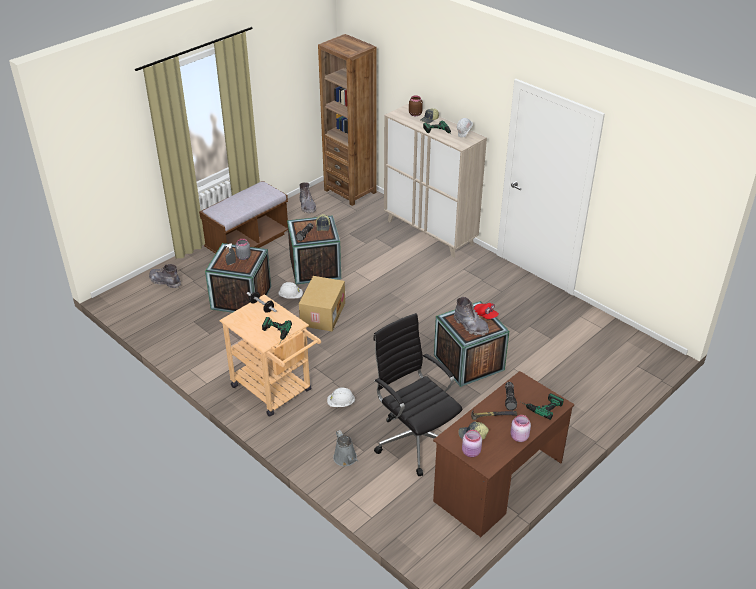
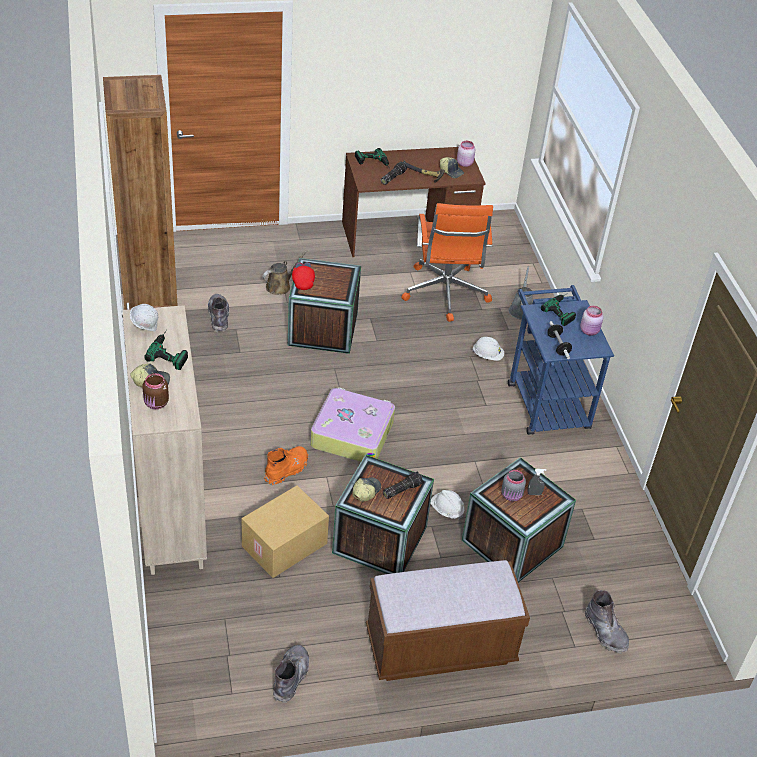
camera: 150 degrees left, 5 degrees up
(276, 391) = (545, 400): beige cart -> blue cart
(322, 314) = (426, 464): cardboard box -> cardboard box (285, 546)
(350, 191) = (191, 672): brown bookcase -> brown bookcase (149, 297)
(381, 308) = (352, 433): none -> suitcase
(396, 275) = (287, 470): none -> orange boot
(415, 439) = (445, 294): black office chair -> orange office chair
(470, 326) = (330, 279): grey boot -> grey boot (218, 317)
(518, 437) = (417, 155): pink jar -> pink jar (590, 331)
(533, 378) = (280, 286): none -> brown watering can

